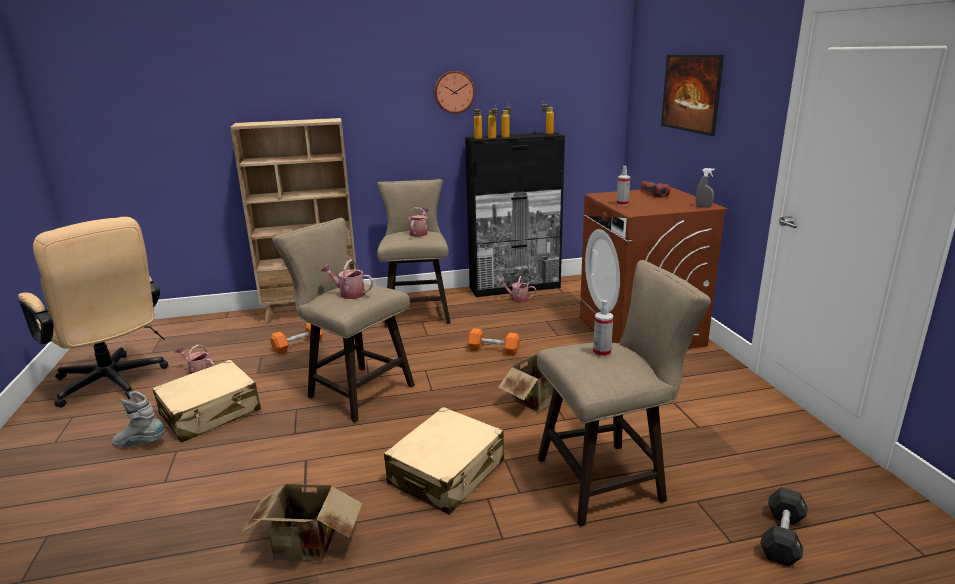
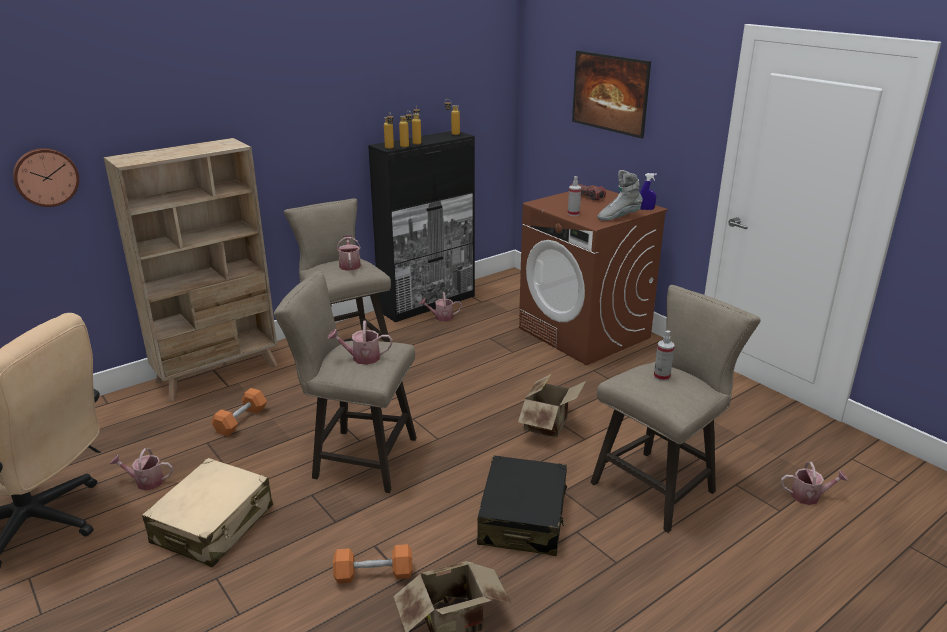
camera: 25 degrees left, 5 degrees up
(140, 443) = (161, 583): grey boot -> grey boot (618, 217)
(447, 473) = (523, 518): beige suitcase -> black suitcase
(454, 92) = (353, 95): wall clock -> wall clock (45, 177)
(493, 350) = (463, 381): orange dumbbell -> orange dumbbell (374, 574)
(703, 207) = (646, 209): grey spray bottle -> blue spray bottle
(782, 537) = (809, 496): black dumbbell -> watering can

